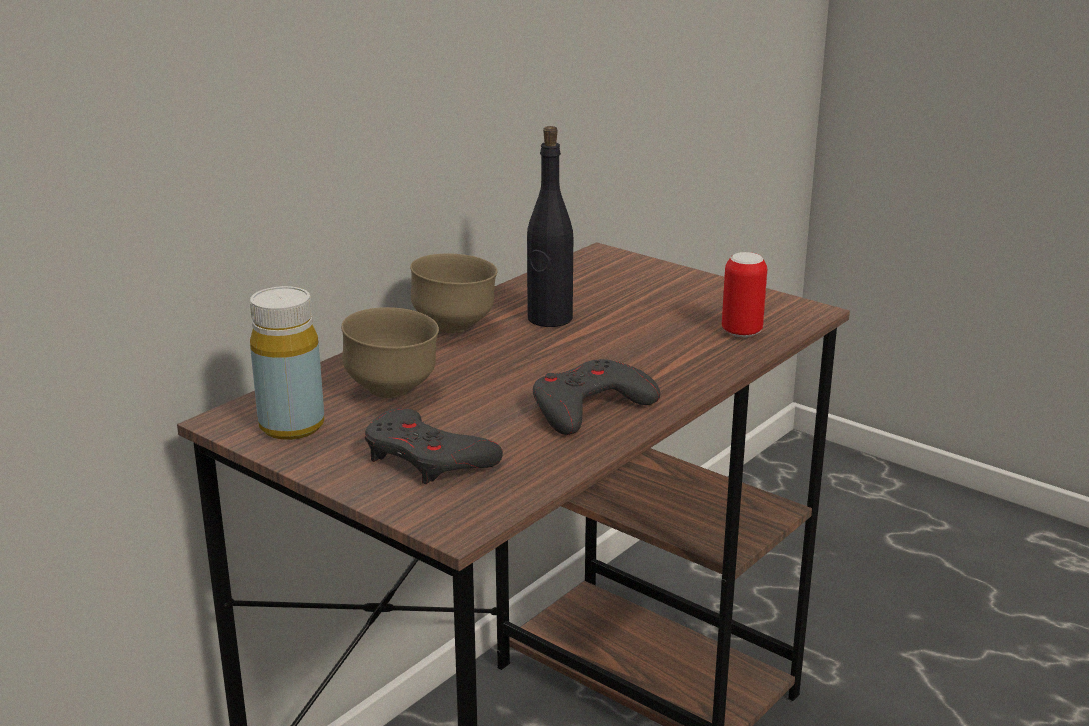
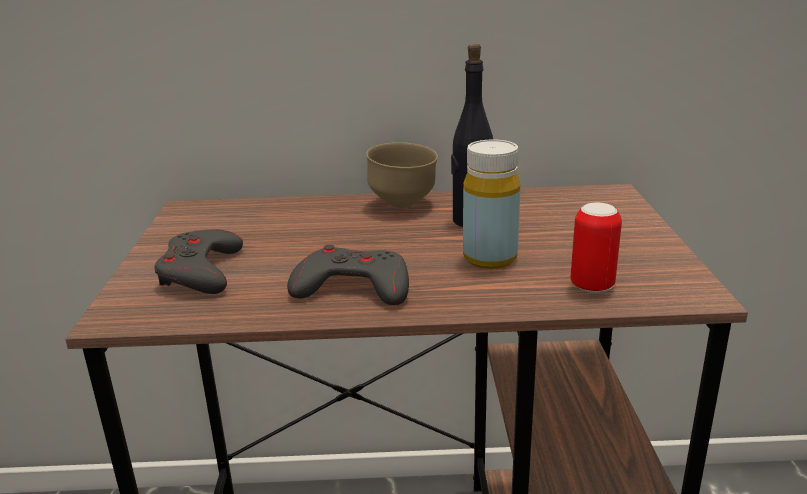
camera: 50 degrees right, 0 degrees up
(292, 426) = (197, 223): yellow bottle -> yellow bottle (490, 258)
(393, 392) = (282, 226): brown bowl -> none

